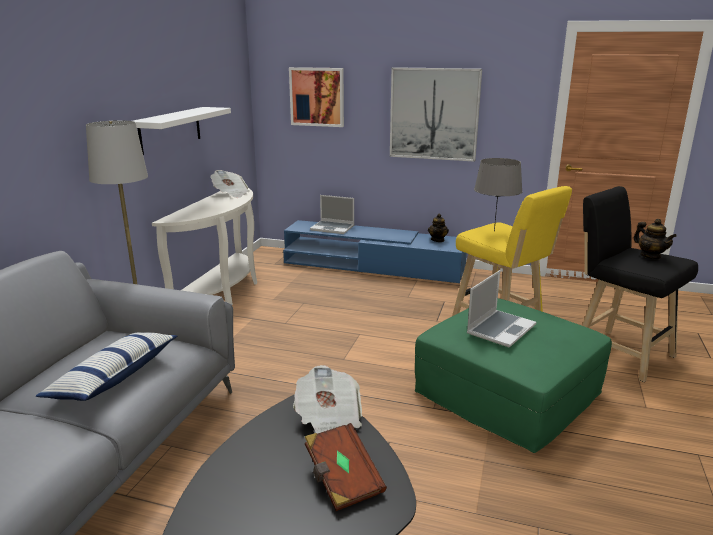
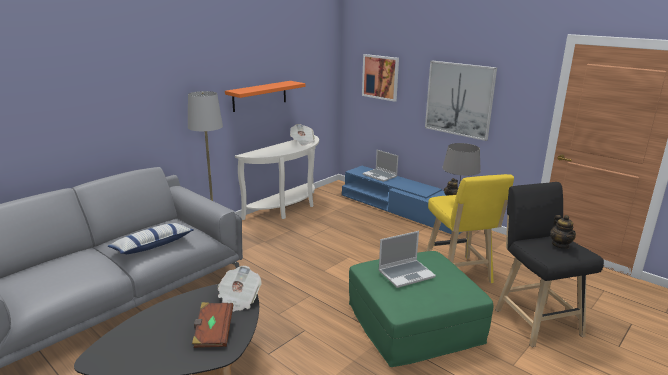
camera: 25 degrees right, 0 degrees up
(170, 130) = (259, 96): white shelf -> orange shelf

